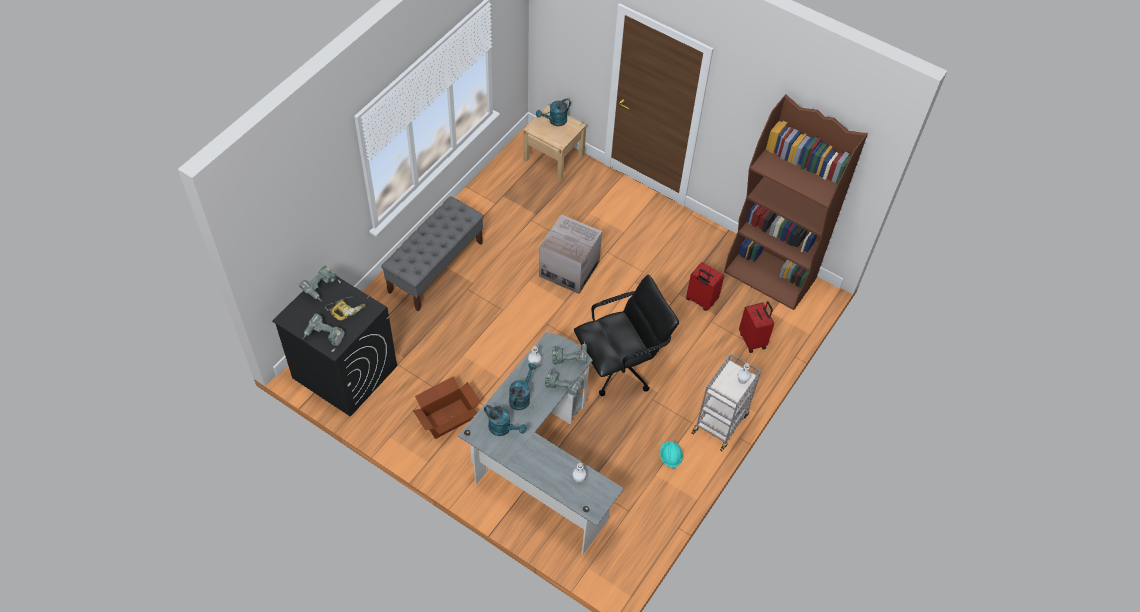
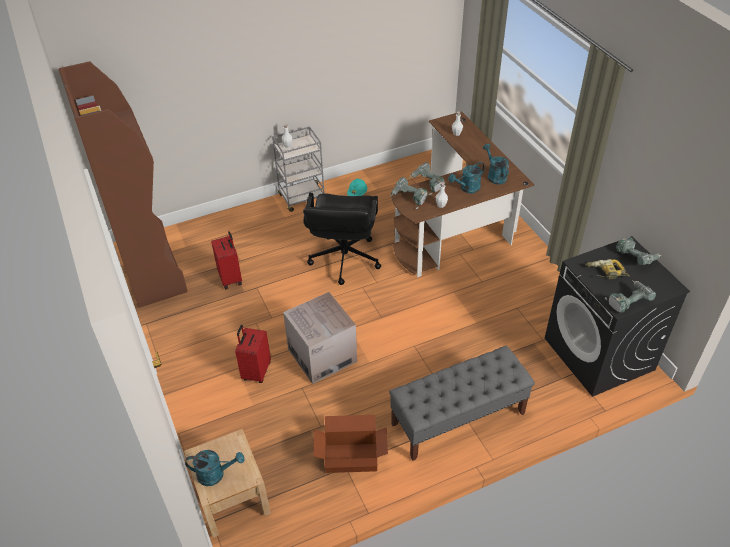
camera: 145 degrees left, 10 degrees down
(447, 418) = (516, 280): cardboard box -> cardboard box (351, 458)
(539, 463) = (458, 225): grey desk -> brown desk
(620, 366) = (344, 259): black office chair -> black office chair turned 90 degrees counterclockwise
(753, 340) = (222, 235): red suitcase -> red suitcase (256, 371)

